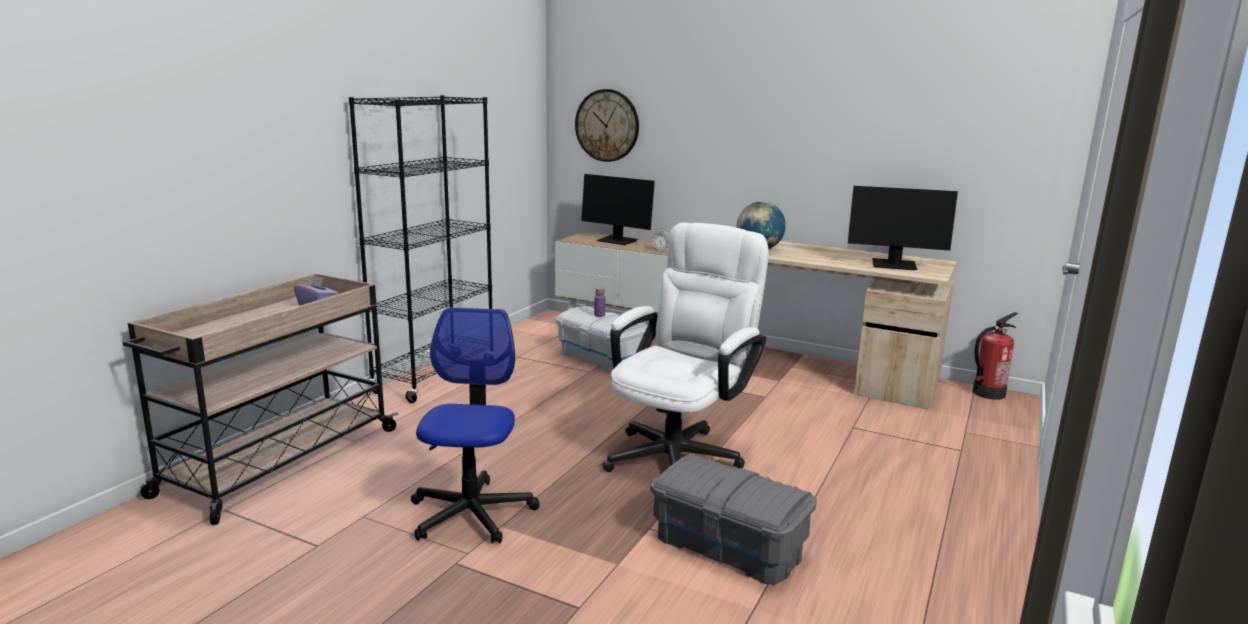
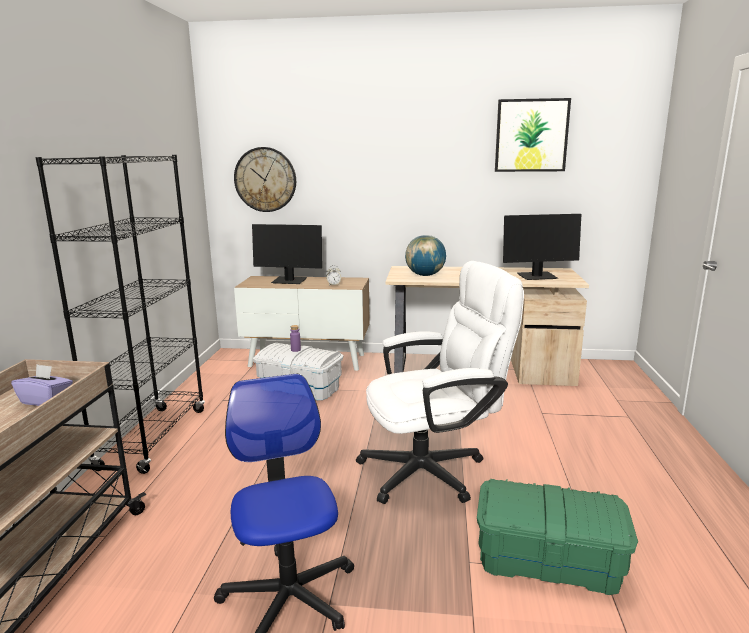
camera: 20 degrees left, 0 degrees up
(680, 453) = (434, 469): white office chair -> white office chair turned 60 degrees clockwise
(729, 545) = (548, 560): grey storage box -> green storage box
(914, 89) = (531, 135): none -> picture
(988, 393) = (602, 364): fire extinguisher -> none

